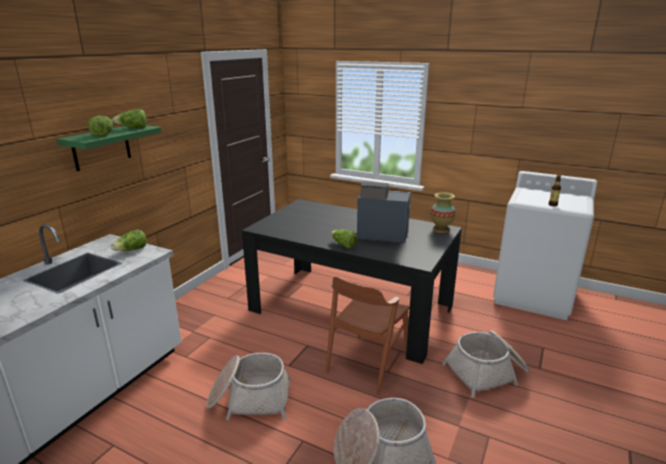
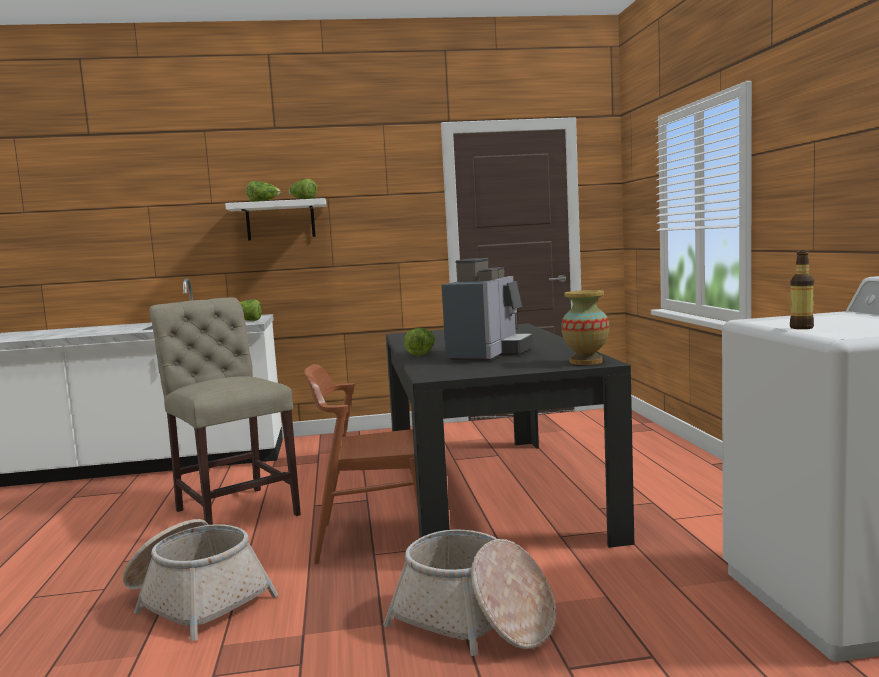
camera: 55 degrees right, 15 degrees down
(101, 147) = (280, 220): green shelf -> white shelf
(249, 398) = (234, 510): basket -> beige chair
(380, 235) = (489, 354): coffee machine -> coffee machine turned 45 degrees clockwise

